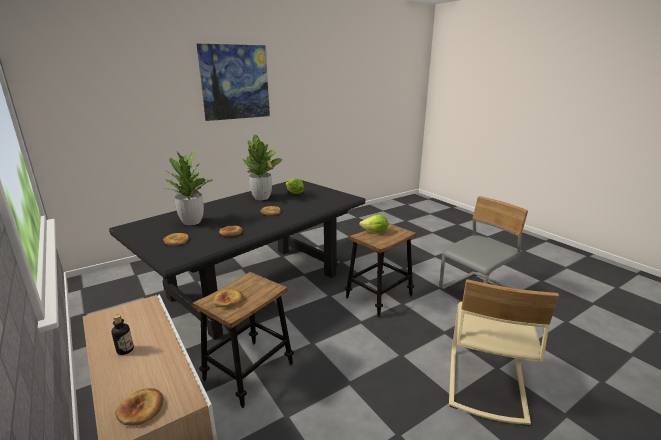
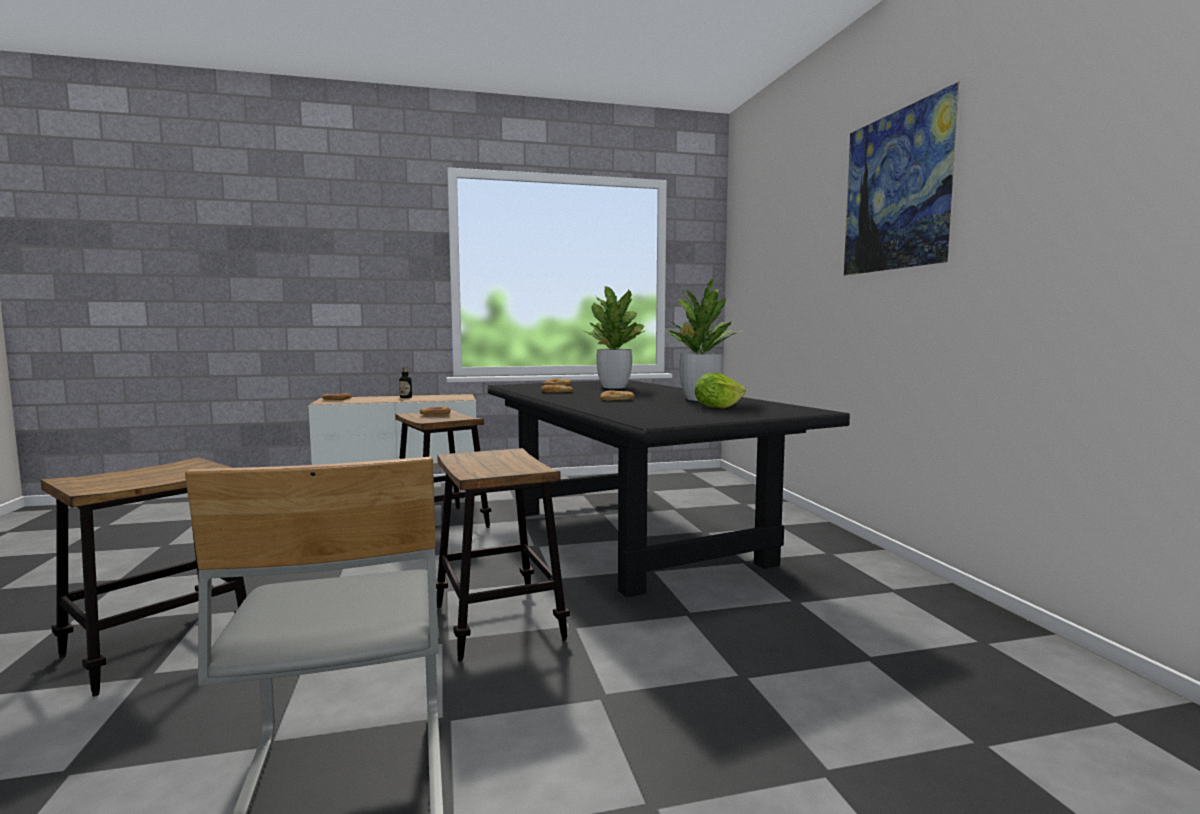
camera: 110 degrees right, 15 degrees down
(375, 232) = (517, 462): lettuce -> none
(485, 384) = (158, 647): beige chair -> stool

